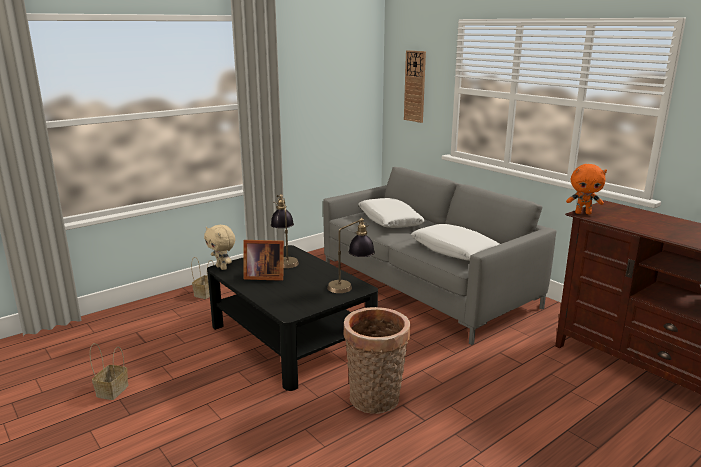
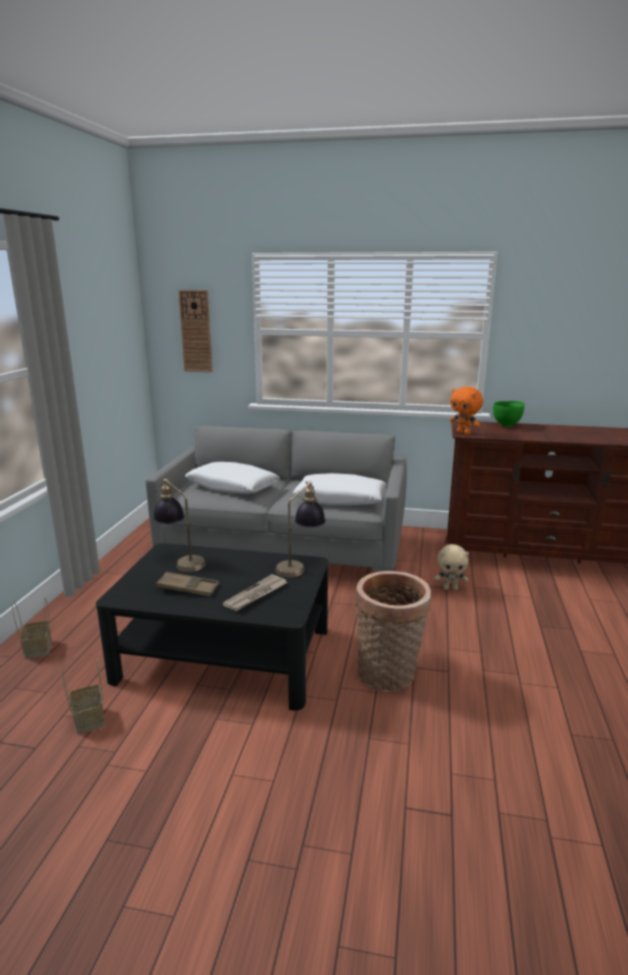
camera: 40 degrees left, 0 degrees up
(112, 390) = (78, 834): basket -> basket (88, 719)
(222, 267) = (118, 597): beige plush toy -> beige plush toy (450, 588)
(263, 276) = (188, 588): picture frame -> brown tray
(293, 294) = (256, 595): none -> newspaper
(583, 213) = (464, 433): orange plush toy -> orange plush toy turned 75 degrees clockwise
(654, 216) = (507, 425): none -> green bowl

